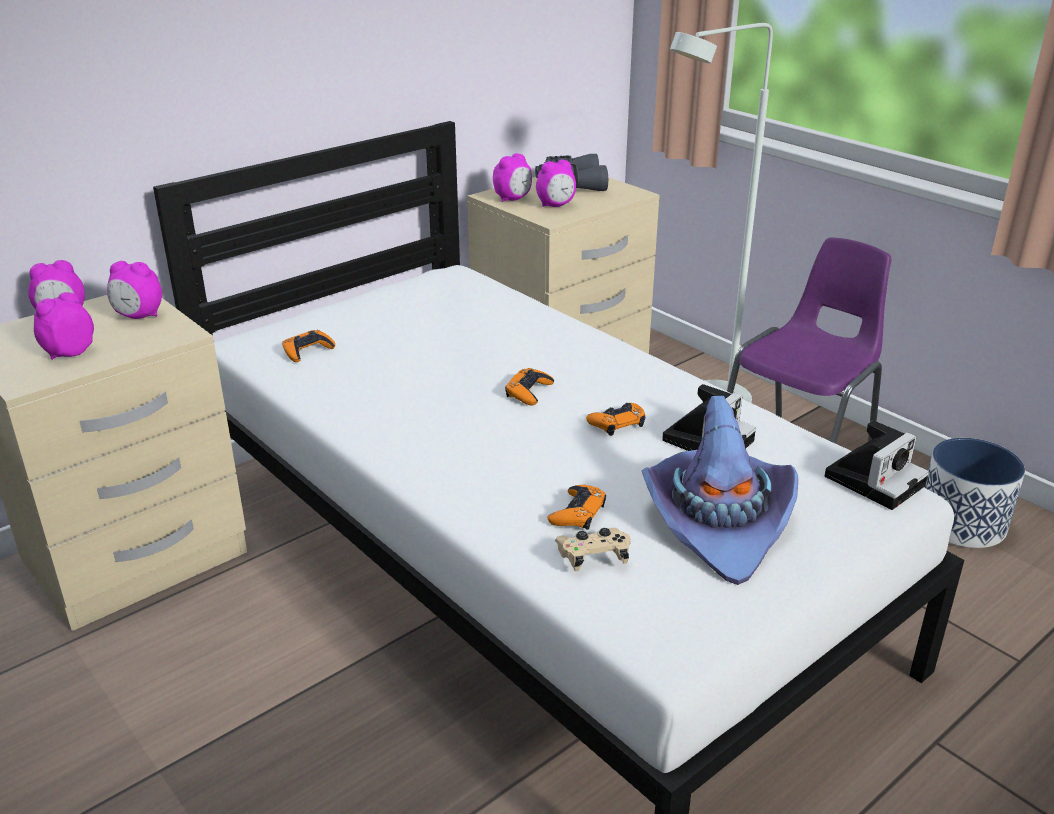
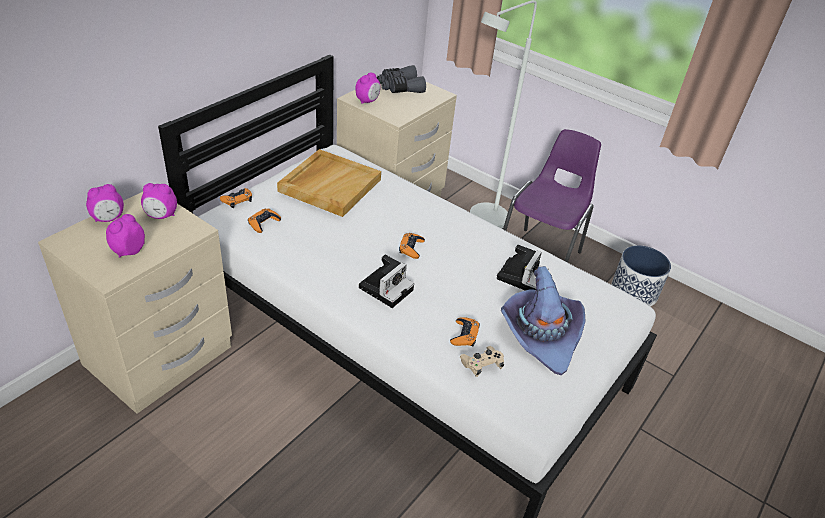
camera: 15 degrees left, 10 degrees up
(428, 308) = (330, 185): none -> beige tray
(556, 205) = (396, 106): alarm clock -> none
(617, 423) = (468, 268): orange game controller -> orange game controller (237, 200)
(875, 479) = (615, 297): camera -> camera (386, 287)

